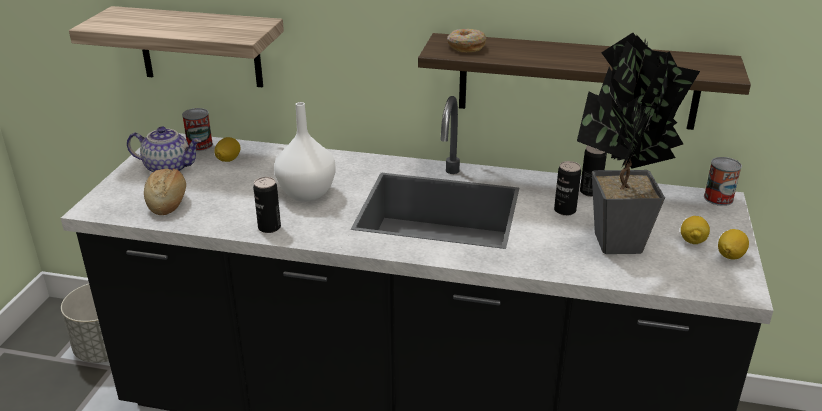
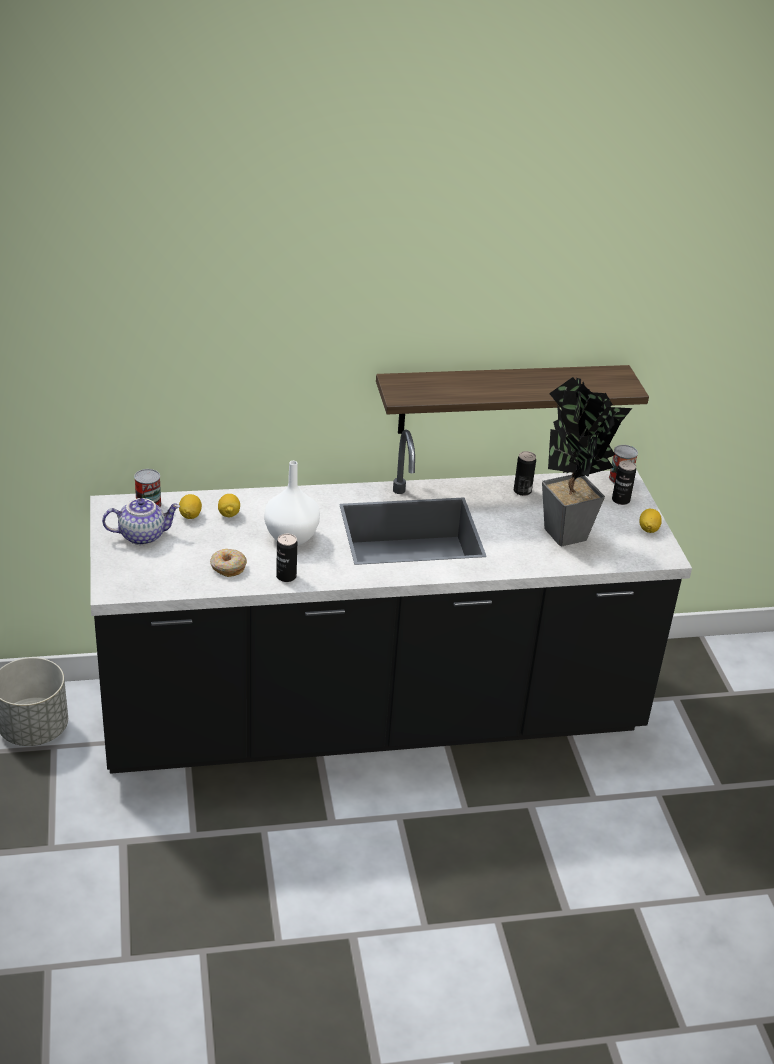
camera: 25 degrees left, 5 degrees up
(168, 202) = (175, 570): bread -> none
(200, 47) = (142, 410): shelf -> none
(465, 47) = (417, 388): donut -> donut (228, 567)
(565, 210) = (512, 513): can -> can (620, 500)
(692, 241) = (617, 522): lemon -> lemon (229, 514)

